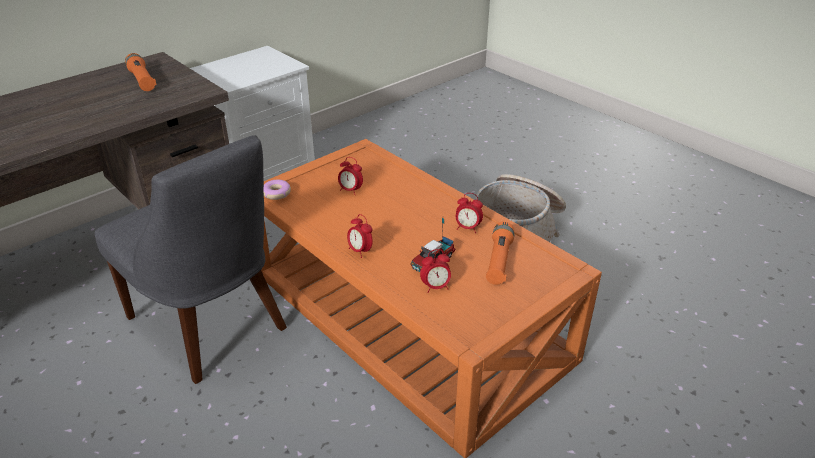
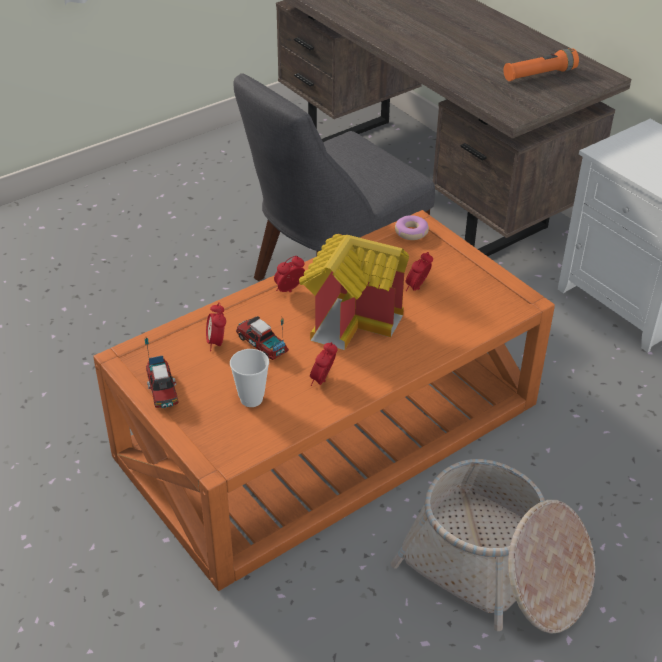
camera: 95 degrees right, 5 degrees up
(392, 217) = (355, 319): none -> toy house
(499, 261) = (251, 399): orange flashlight -> cup
(506, 310) = (162, 390): none -> toy truck

